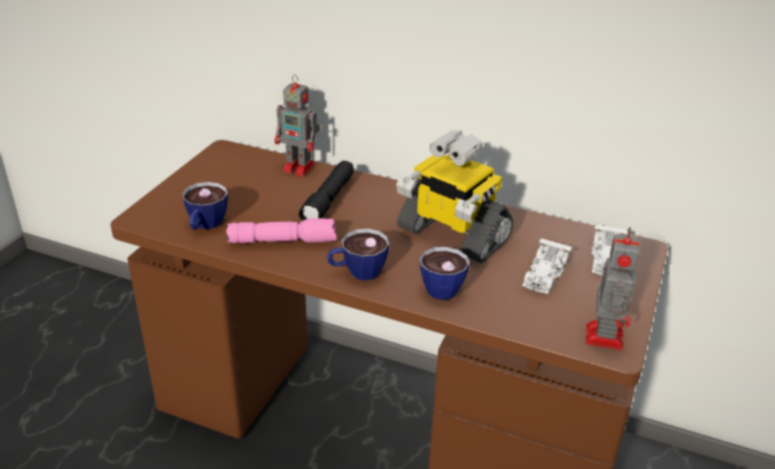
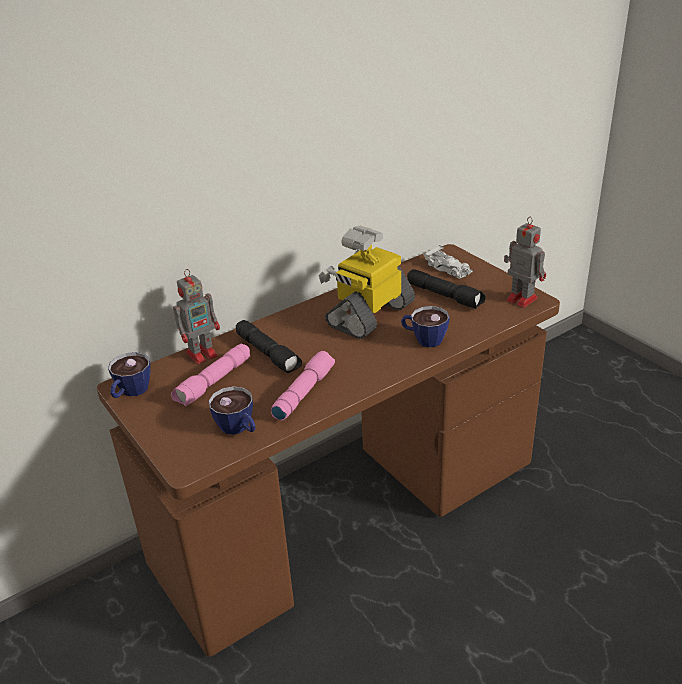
camera: 55 degrees left, 0 degrees up
(262, 189) = (214, 383): none -> pink flashlight
(357, 272) = (377, 369): cup -> cup (131, 392)
(451, 235) = (369, 314): toy robot -> toy robot turned 150 degrees clockwise
(544, 274) = (445, 296): white toy car -> black flashlight

